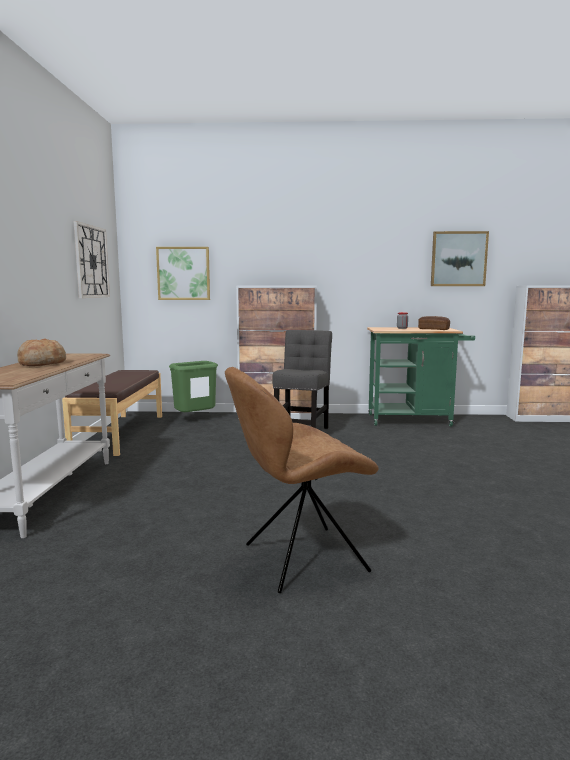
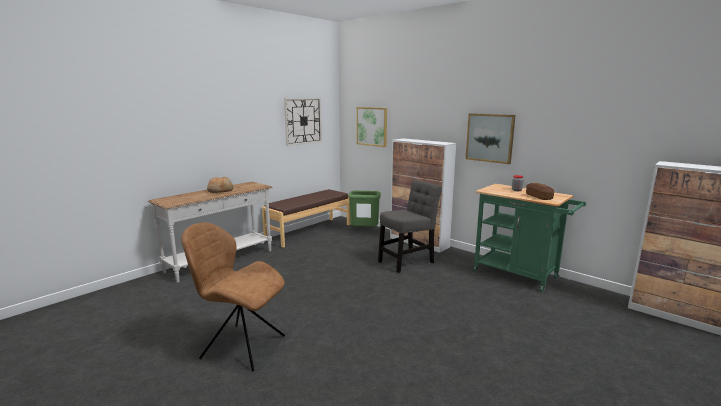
camera: 40 degrees right, 5 degrees up
(458, 259) = (592, 127): picture -> picture (490, 138)

